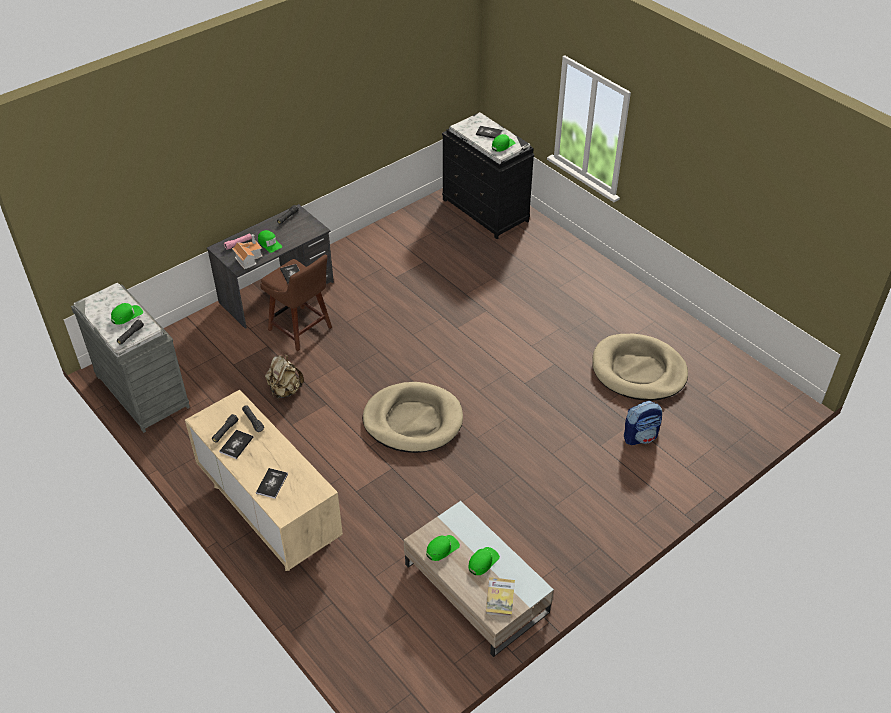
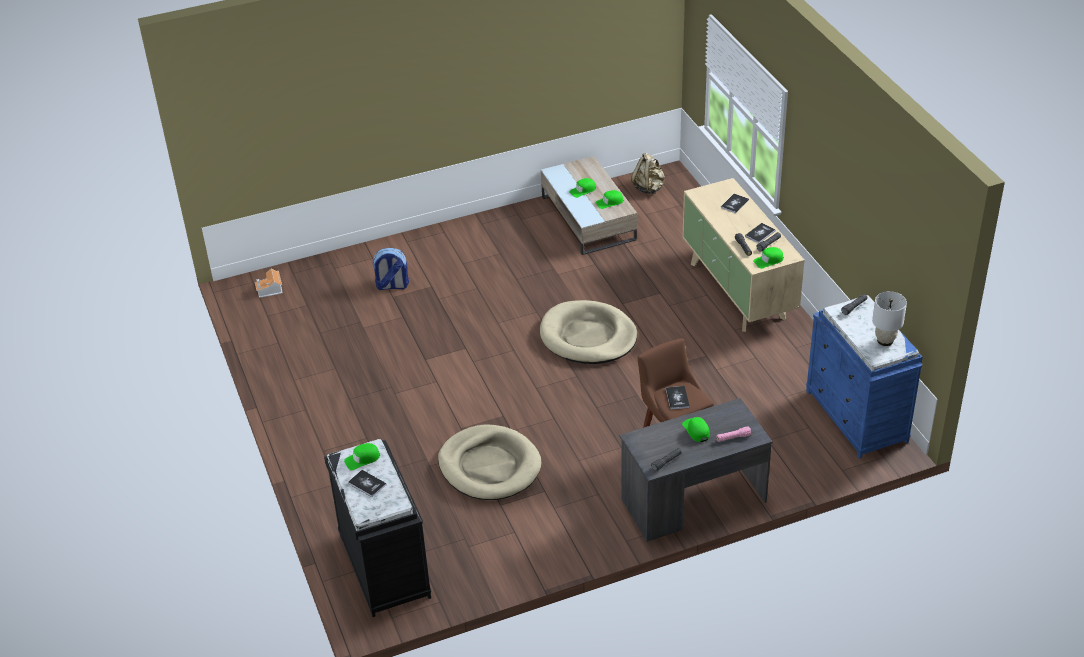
camera: 160 degrees left, 5 degrees down
(103, 307) = (885, 340): none -> white table lamp
(127, 315) = (859, 327): green cap -> green cap (768, 260)
(142, 391) = (856, 416): grey dresser -> blue dresser
(248, 258) = (724, 417): toy house -> toy house (270, 290)
(285, 390) = (705, 387): beige backpack -> beige backpack (649, 188)
(500, 598) = (581, 171): book -> none
(638, 370) = (349, 337): beige dog bed -> beige dog bed (489, 466)

